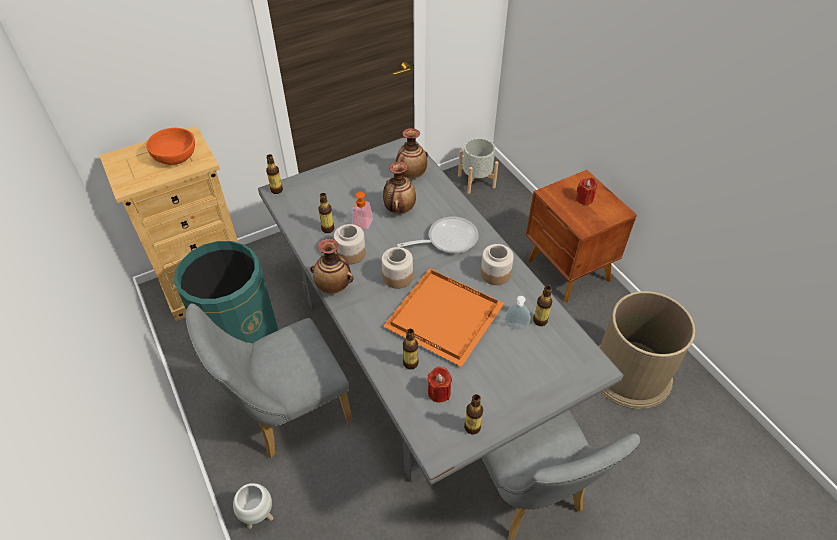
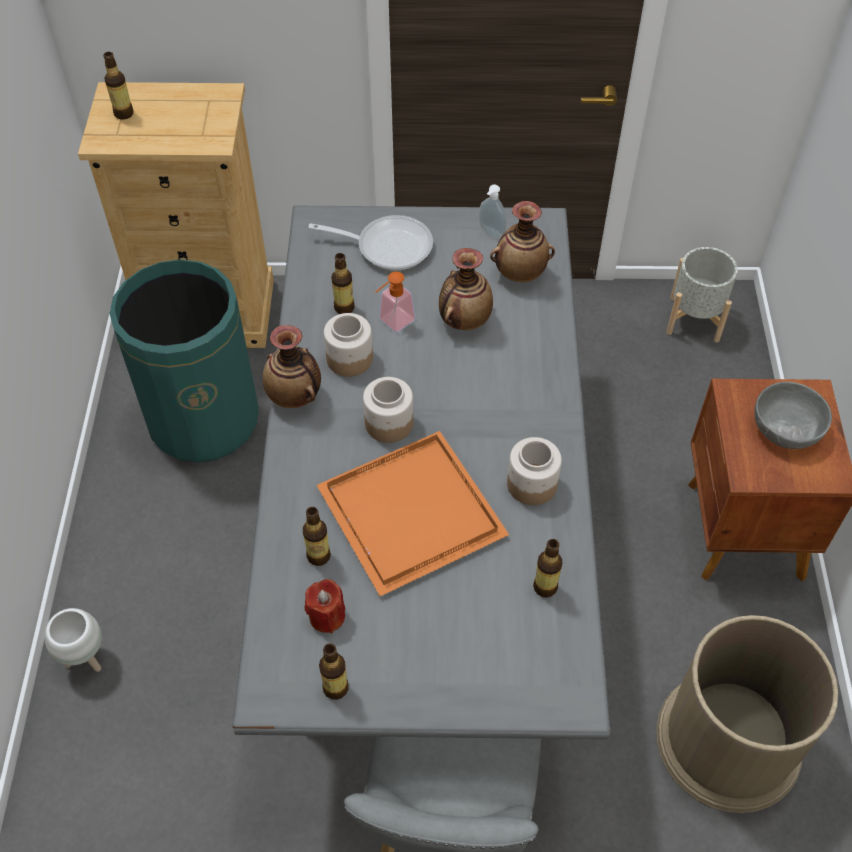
camera: 30 degrees right, 5 degrees up
(175, 155) = (187, 119): orange bowl -> none
(277, 190) = (315, 219): bottle -> bottle (124, 113)
(288, 412) = (202, 541): grey chair -> none
(447, 239) = (501, 398): frying pan -> frying pan (388, 246)
(515, 327) = (501, 578): soap dispenser -> soap dispenser (490, 233)
(584, 199) = (786, 428): red candle -> grey bowl

